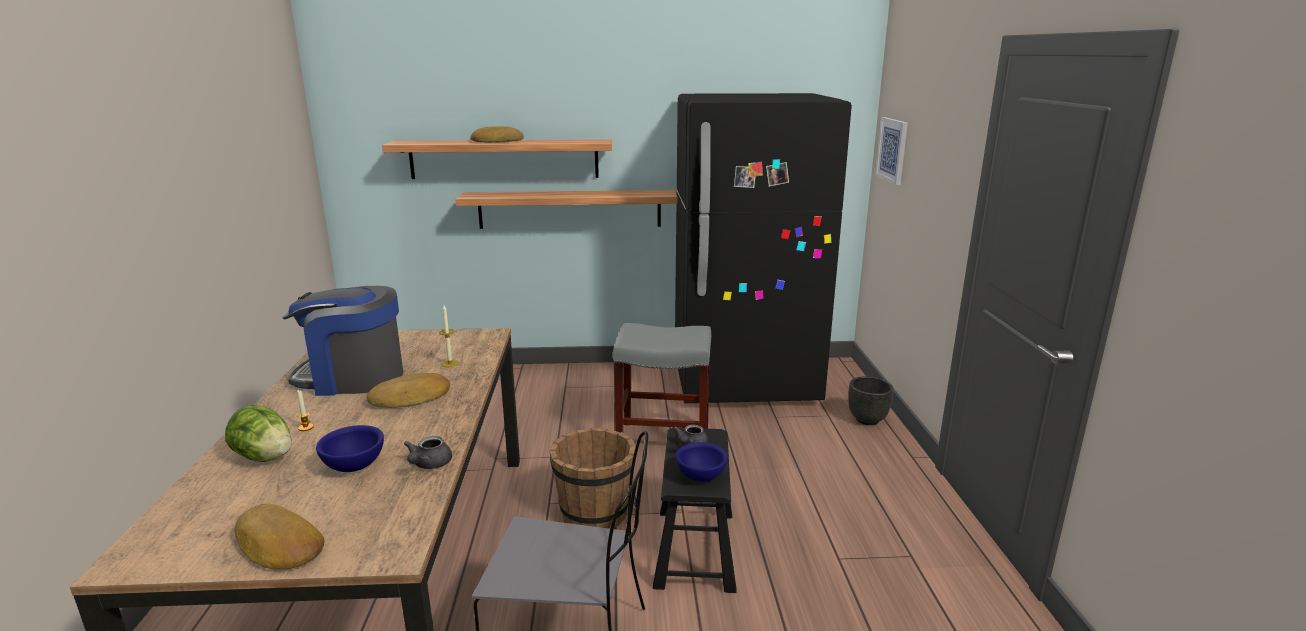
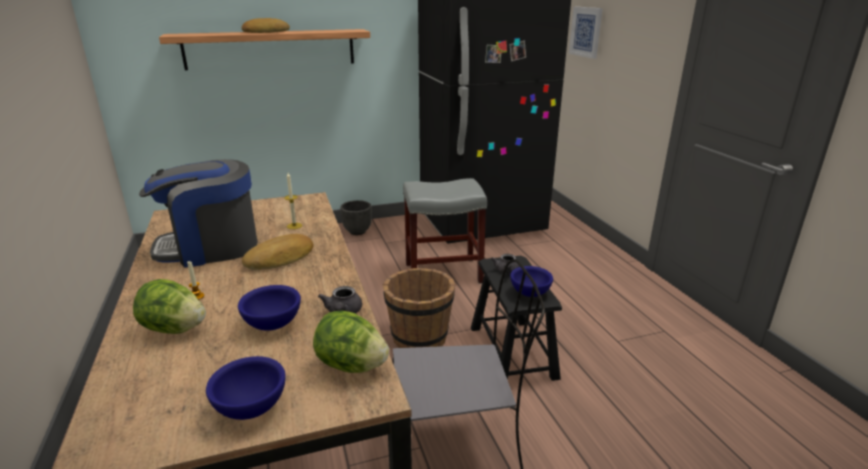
camera: 15 degrees left, 5 degrees up
(277, 545) = (251, 408): bread -> blue bowl
(396, 521) = (351, 366): none -> lettuce
(570, 209) = (330, 92): shelf -> none
(867, 420) = (582, 240): black planter -> black planter (357, 231)

